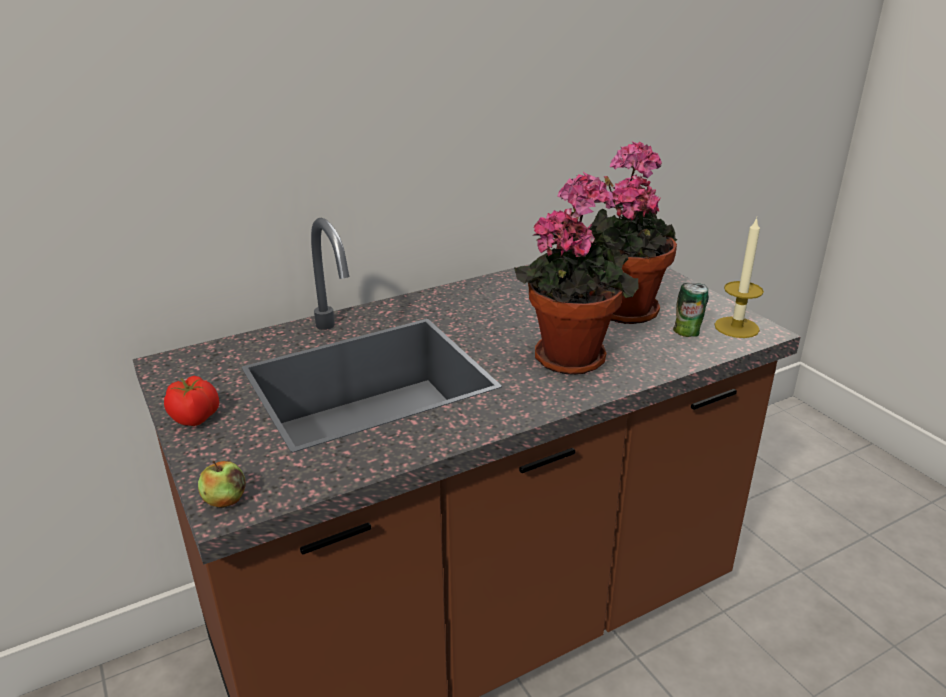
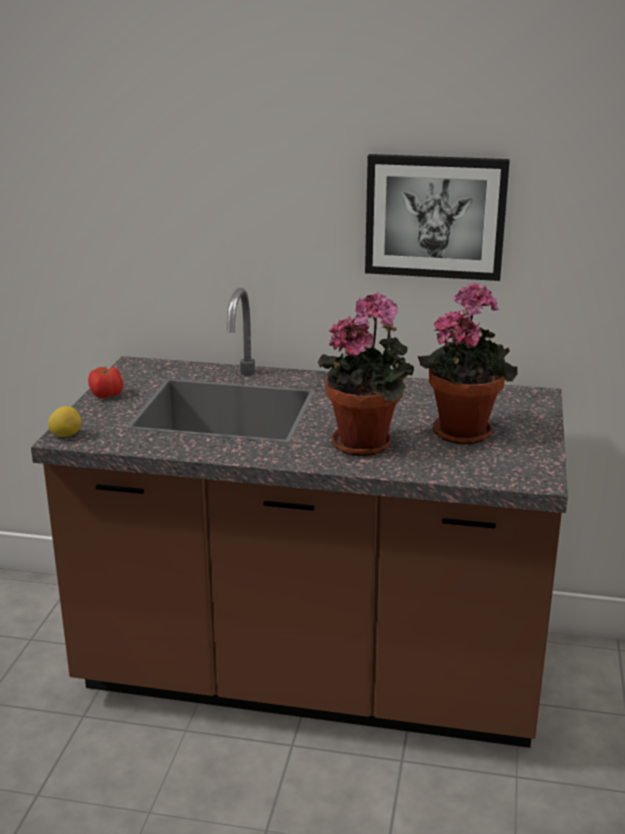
camera: 40 degrees right, 5 degrees down
(225, 500) = (66, 435): apple -> lemon
(500, 84) = (435, 216): none -> picture
(687, 333) = (478, 461): can -> none
(736, 327) = (525, 472): candle -> none

